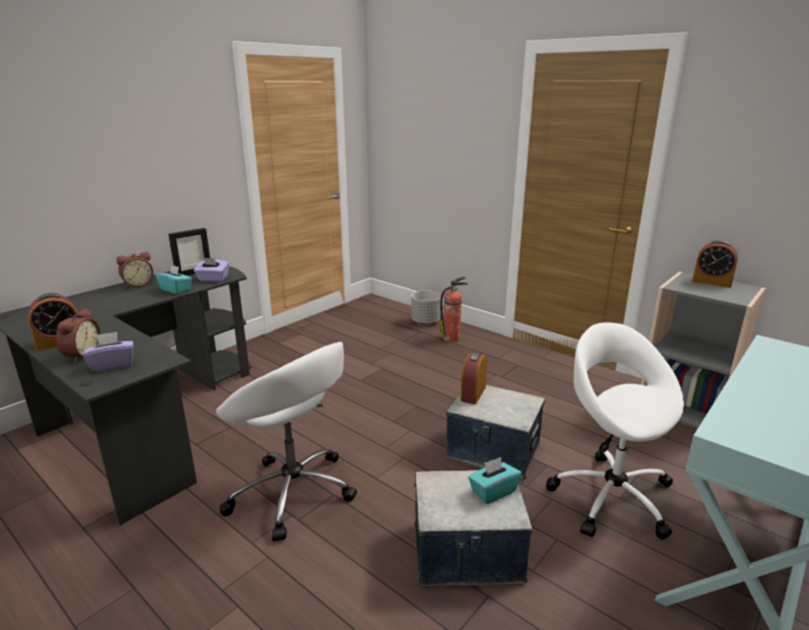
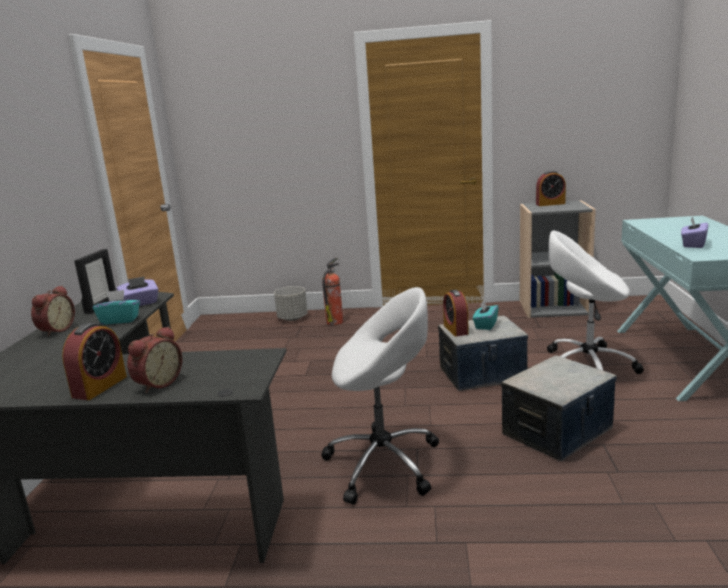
camera: 35 degrees left, 5 degrees down
(81, 355) = (157, 383): alarm clock -> alarm clock turned 60 degrees clockwise
(113, 365) = (217, 375): purple tissue box -> purple tissue box (693, 244)
(493, 491) = (566, 369): turquoise tissue box -> turquoise tissue box (485, 325)

